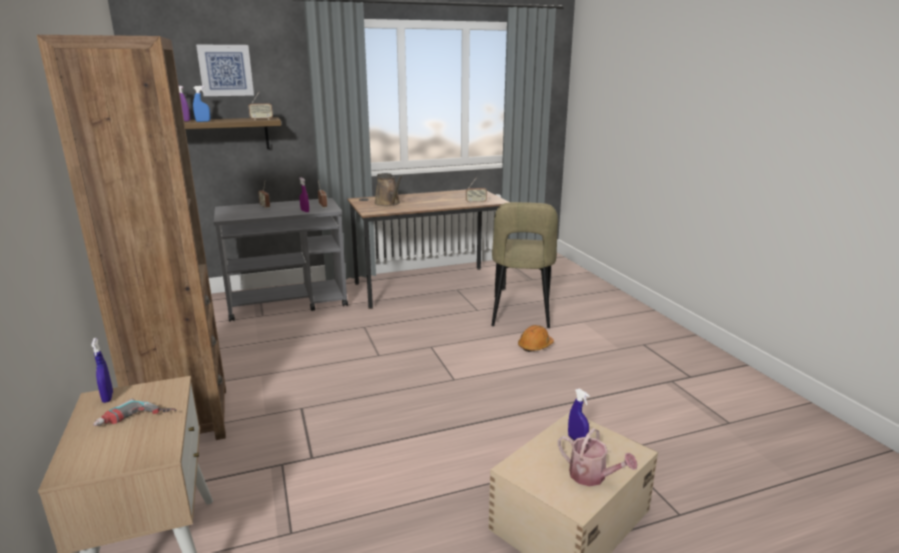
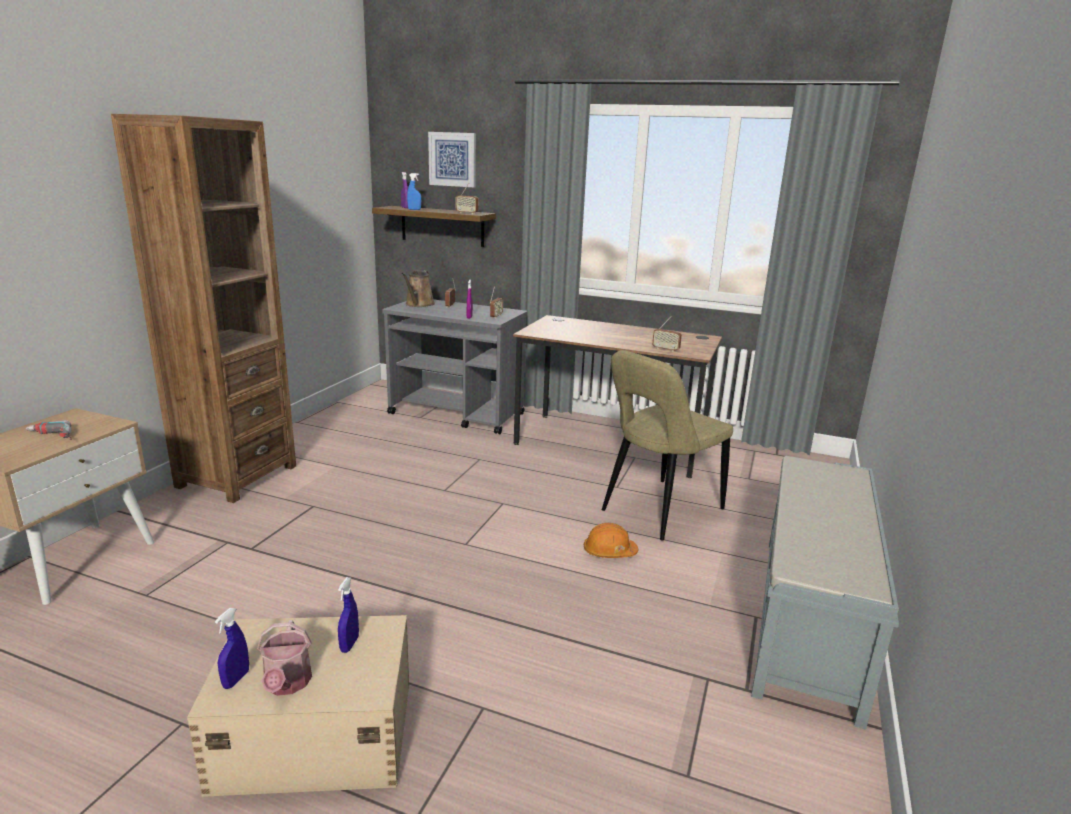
camera: 40 degrees right, 0 degrees up
(108, 397) = (76, 416): blue spray bottle -> blue spray bottle (236, 679)
(388, 203) = (569, 328): brown watering can -> brown watering can (418, 304)
(662, 335) = (808, 620): none -> grey bench

